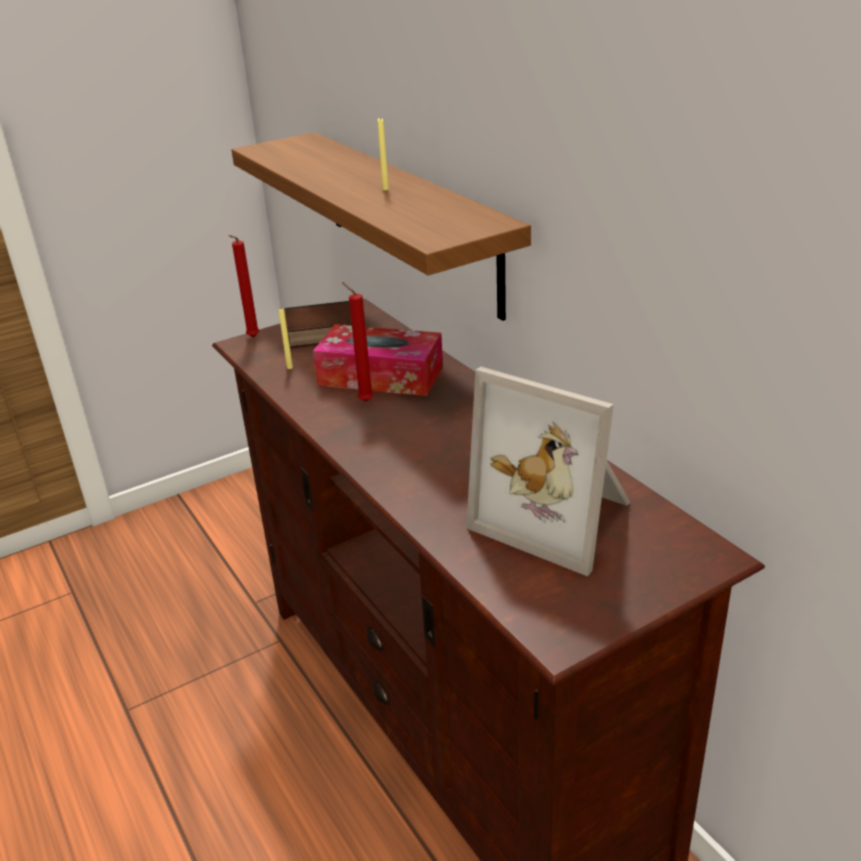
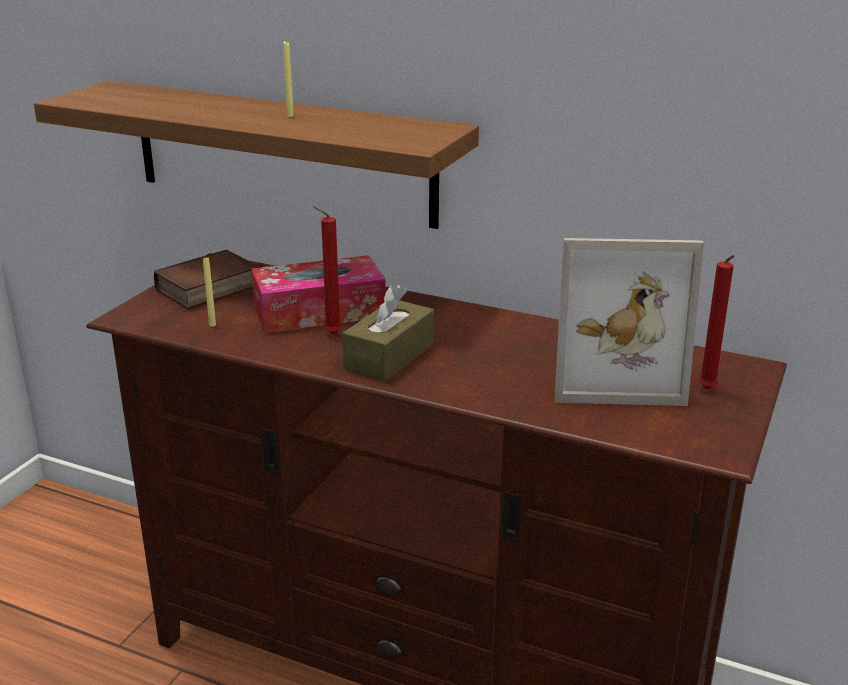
camera: 35 degrees left, 5 degrees down
(252, 338) = (131, 309): red candle -> red candle (707, 390)
(383, 436) = (389, 357): none -> brown tissue box

